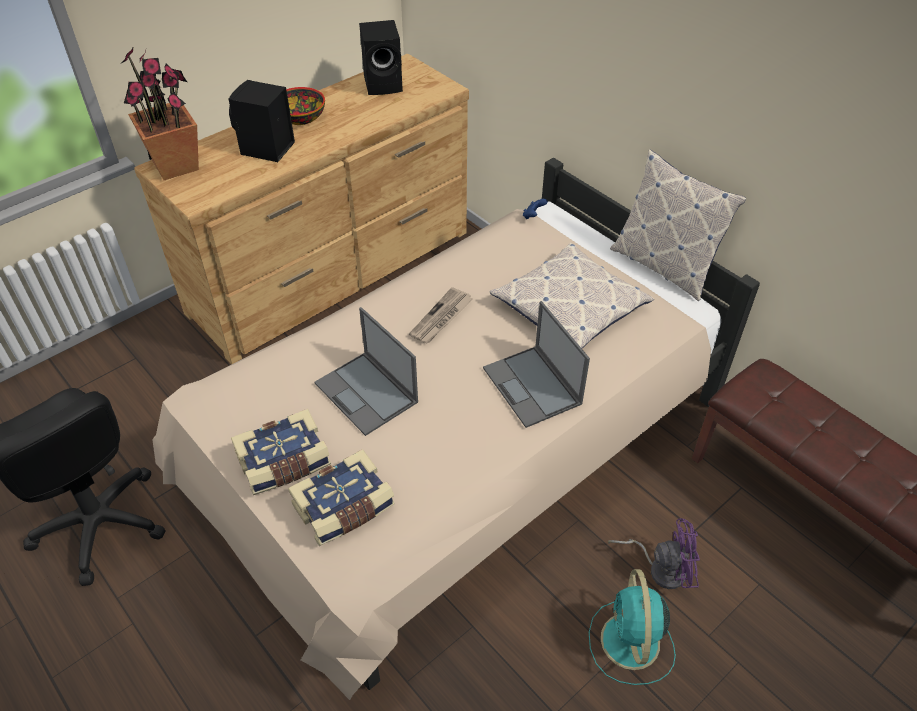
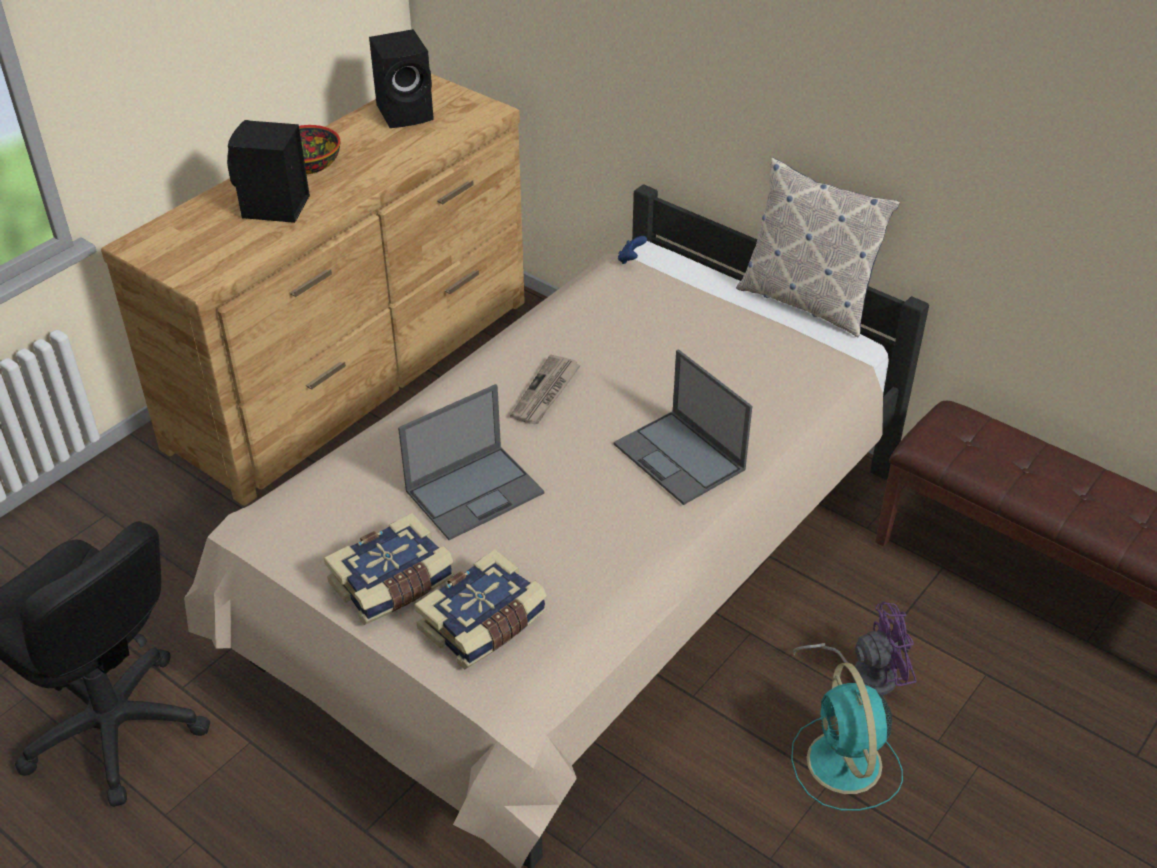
camera: 10 degrees left, 5 degrees down
(176, 165) = (159, 240): potted plant -> none
(367, 393) = (475, 491): laptop -> laptop turned 75 degrees counterclockwise
(570, 307) = (703, 361): pillow -> none

